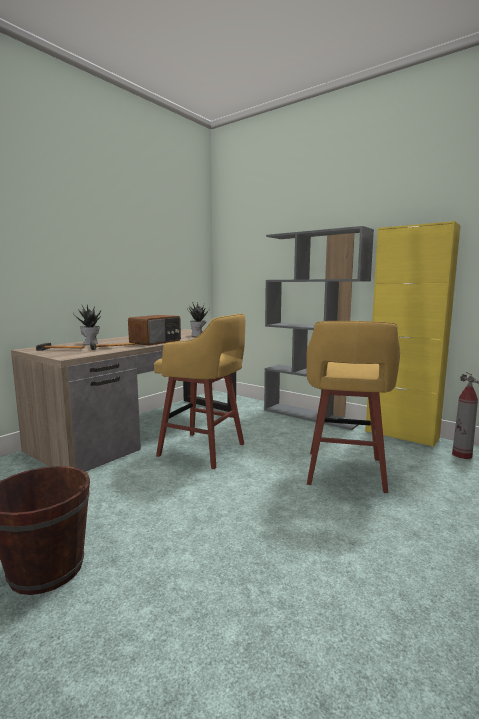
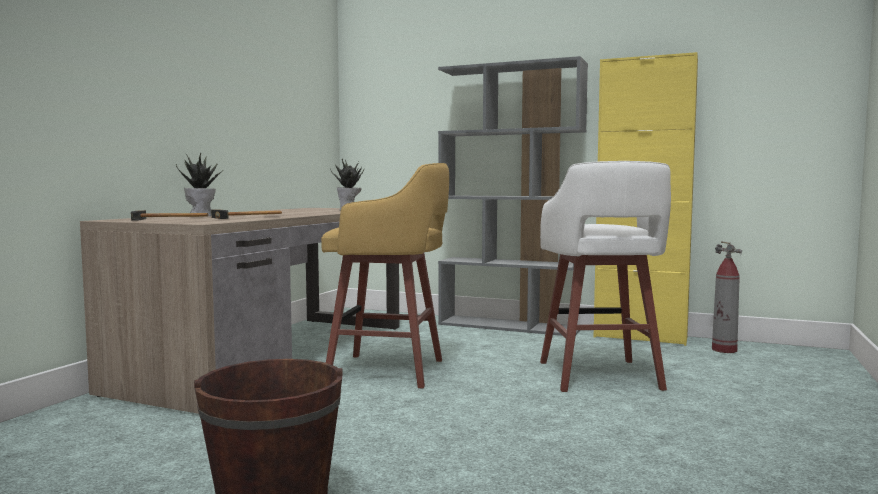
camera: 15 degrees left, 5 degrees down
(156, 342) = (301, 214): radio -> none
(344, 472) = (599, 377): yellow stool -> white stool

